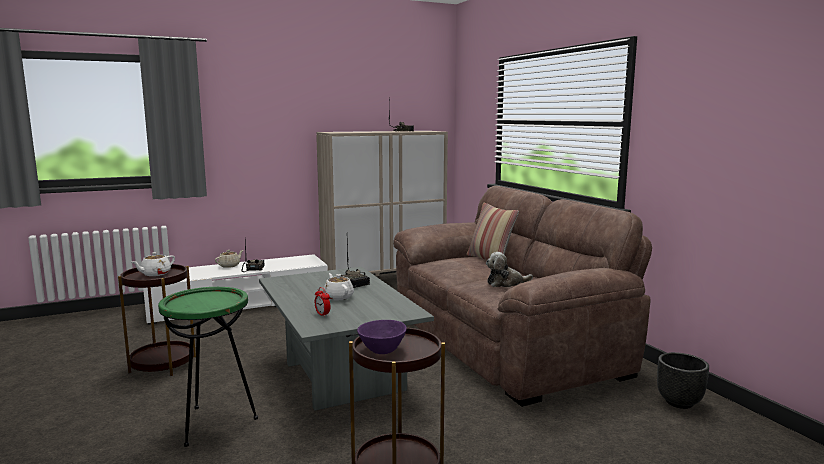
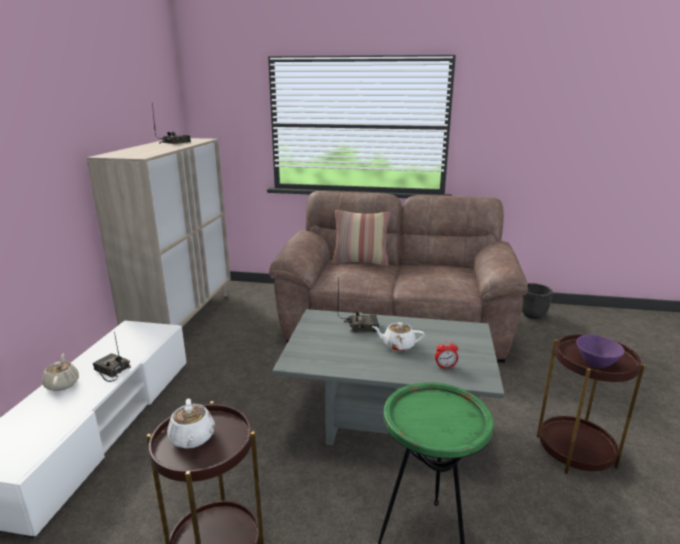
camera: 55 degrees left, 10 degrees up
(506, 283) = (433, 276): plush toy -> none

